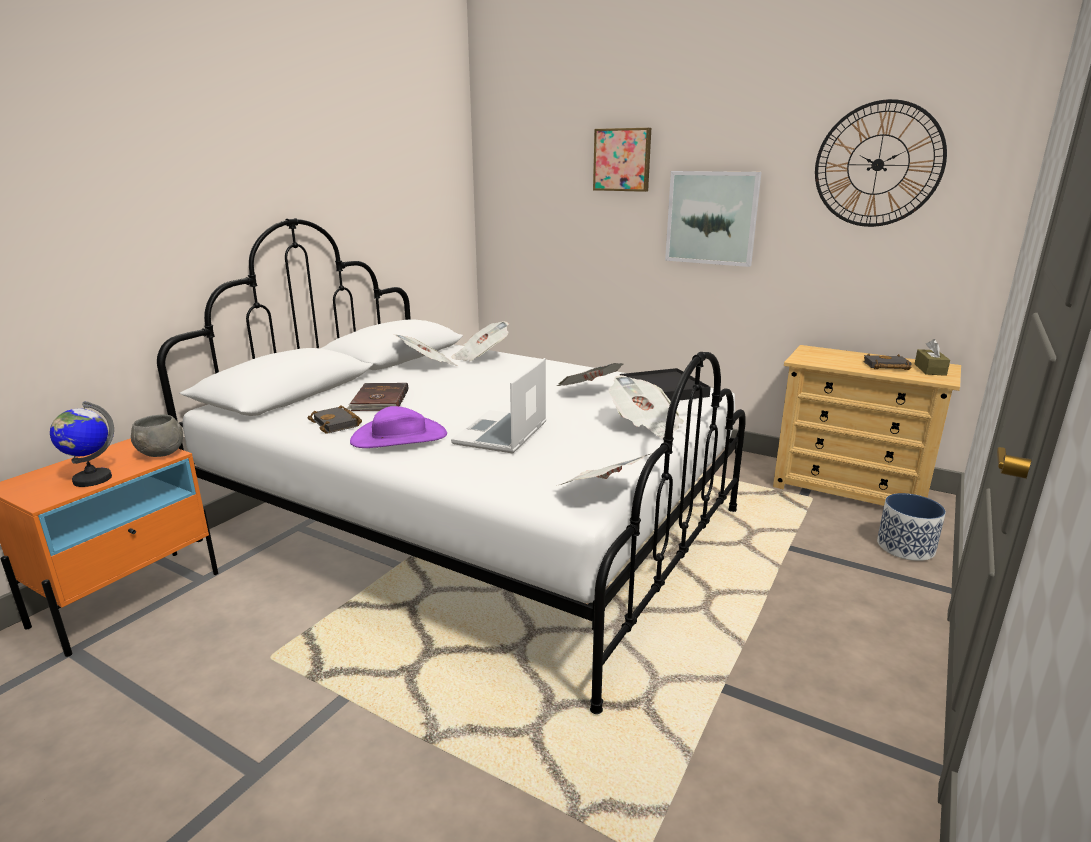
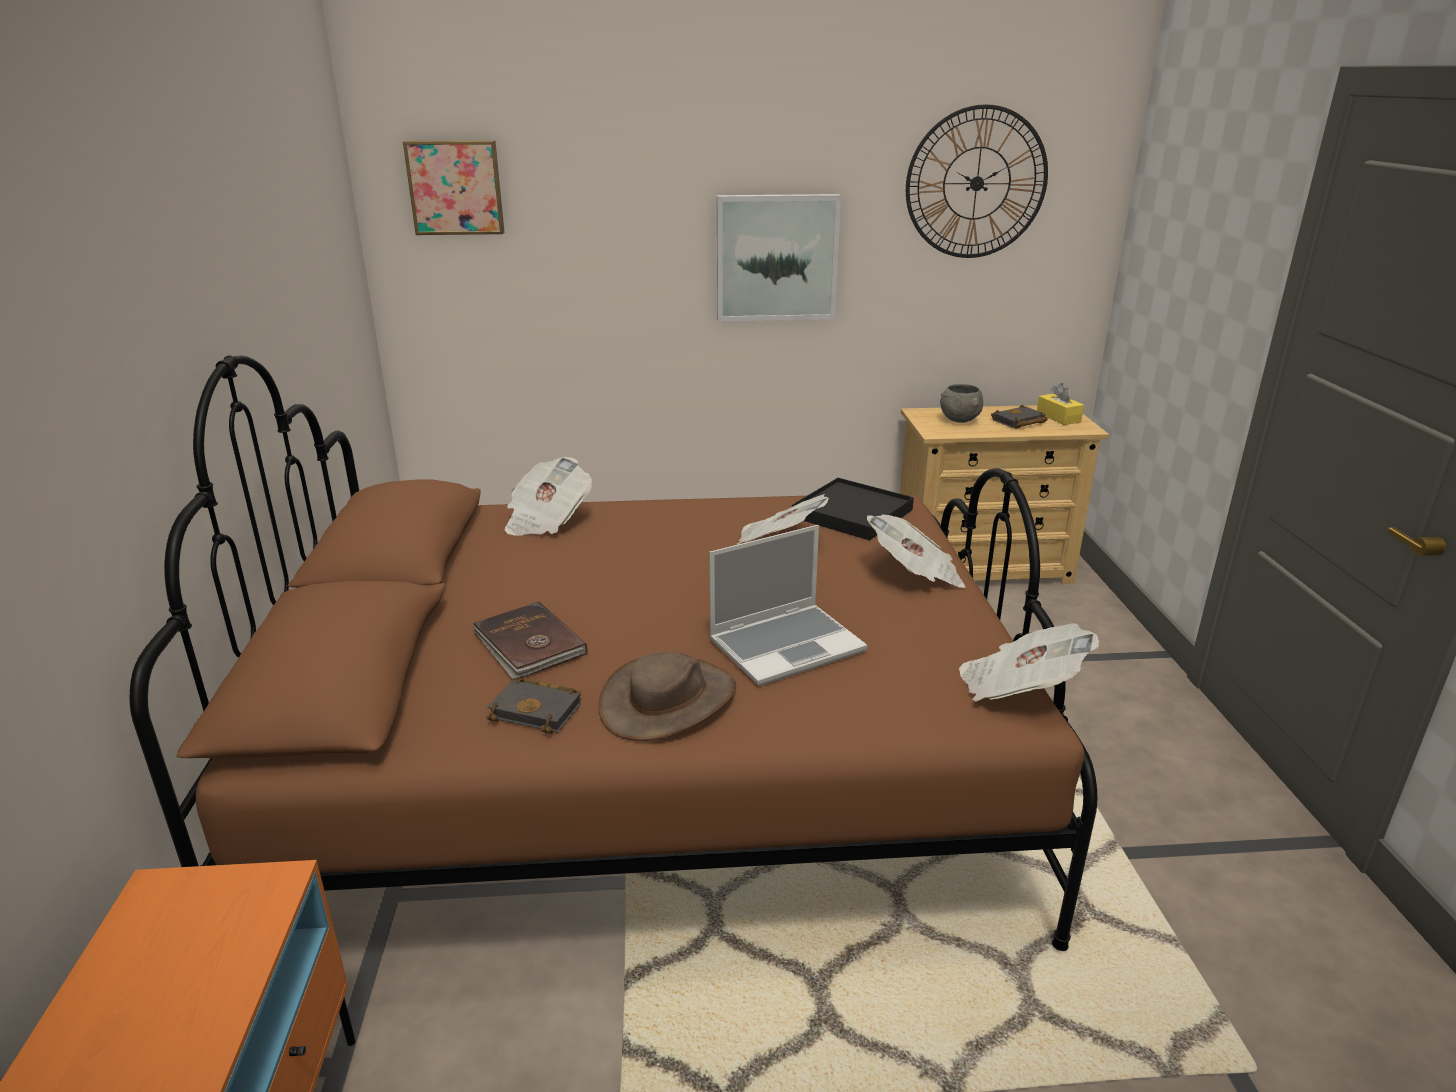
camera: 35 degrees left, 5 degrees up
(92, 479) = (207, 998): globe -> none
(160, 455) = (262, 889): grey bowl -> grey bowl (960, 421)
(399, 438) = (669, 700): purple hat -> brown hat
(428, 365) = (494, 558): newspaper -> none
(476, 525) = (656, 775): white bed -> brown bed
(502, 434) = (787, 645): laptop -> laptop turned 105 degrees counterclockwise
(622, 160) = (636, 180): picture -> picture (456, 187)
(906, 547) = (1093, 620): planter -> none
(930, 369) = (1058, 417): brown tissue box -> yellow tissue box

